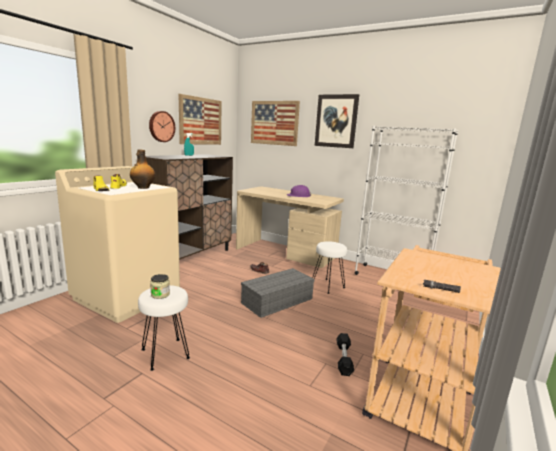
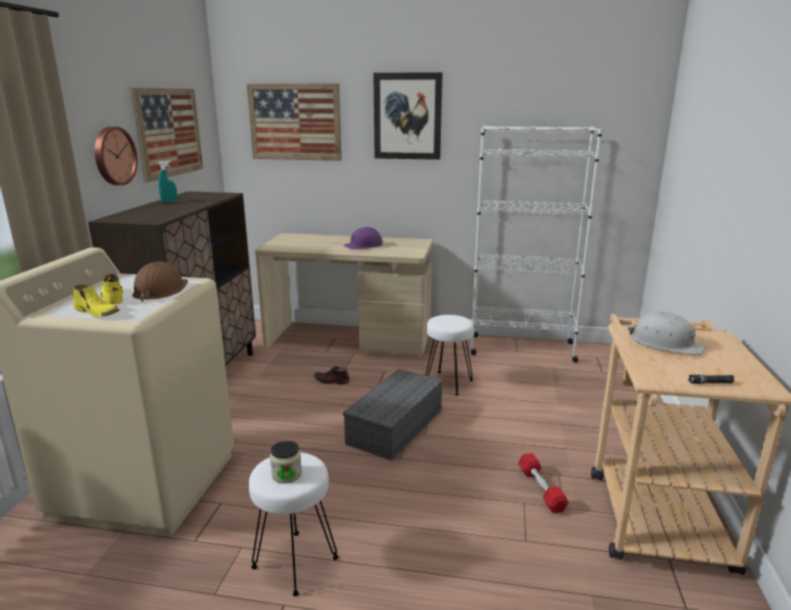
camera: 20 degrees left, 5 degrees up
(143, 188) = (160, 291): bottle -> brown hard hat
(343, 359) = (541, 489): black dumbbell -> red dumbbell
(433, 263) = (665, 343): none -> white hard hat

